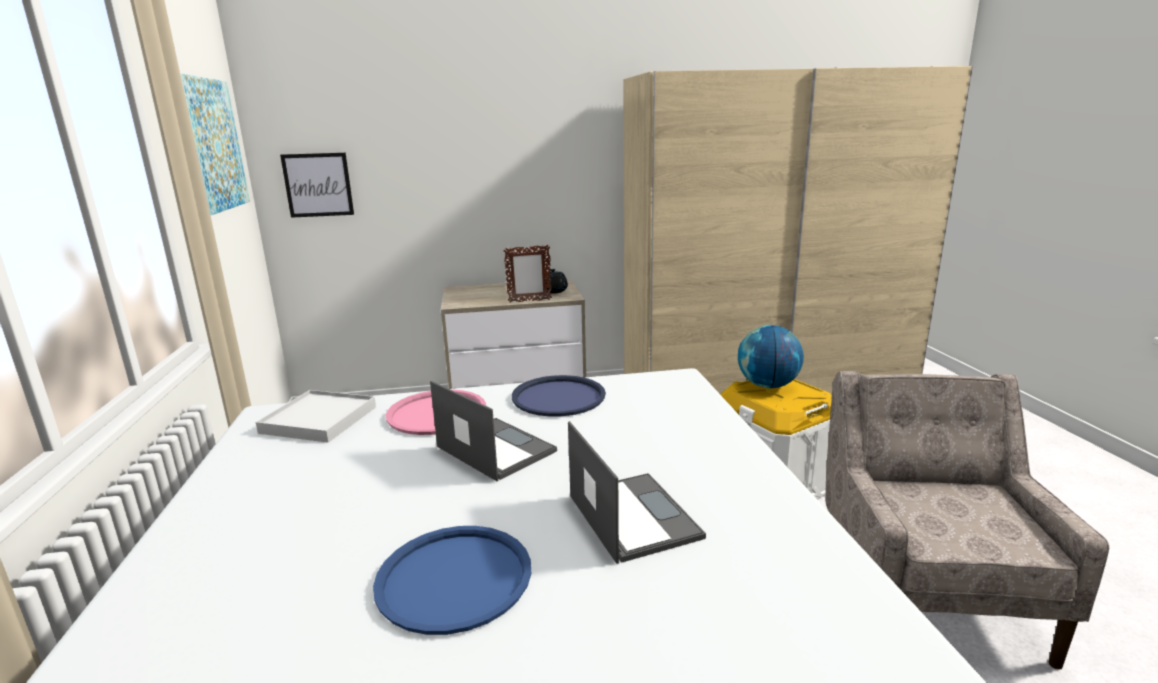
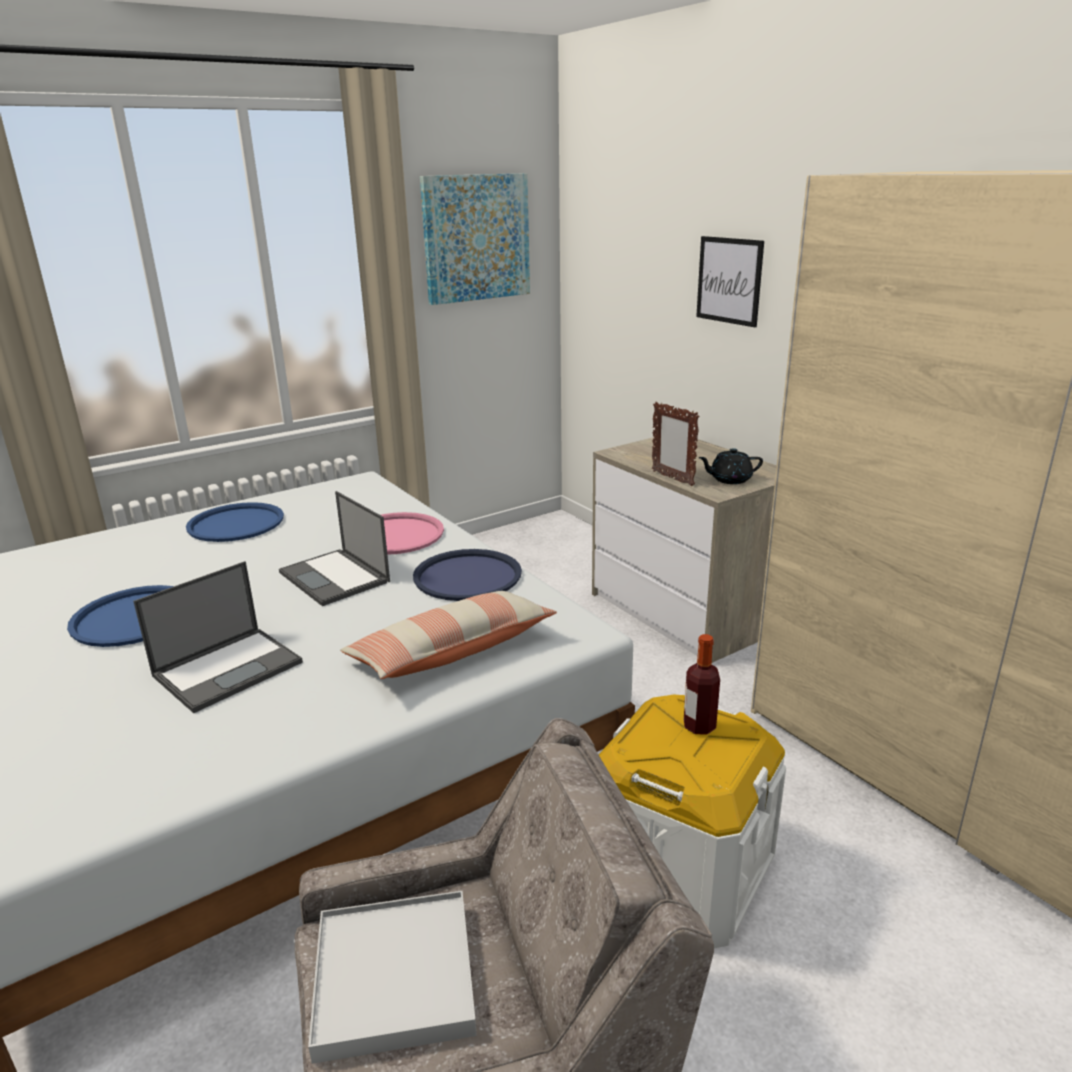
camera: 65 degrees right, 5 degrees up
(262, 495) = (236, 524): none -> blue tray
(318, 185) = (598, 285): picture -> picture (729, 280)
(319, 420) = (359, 499): white tray -> white tray (394, 978)
(494, 449) = (335, 577): laptop -> laptop turned 120 degrees clockwise
(674, 418) = (451, 651): none -> pillow
(767, 385) = (699, 726): globe -> bottle

